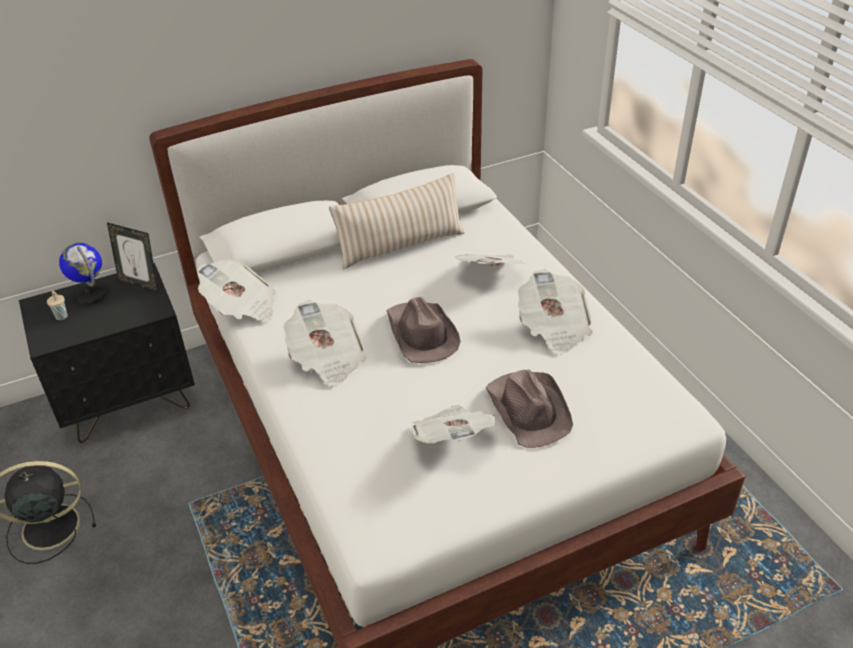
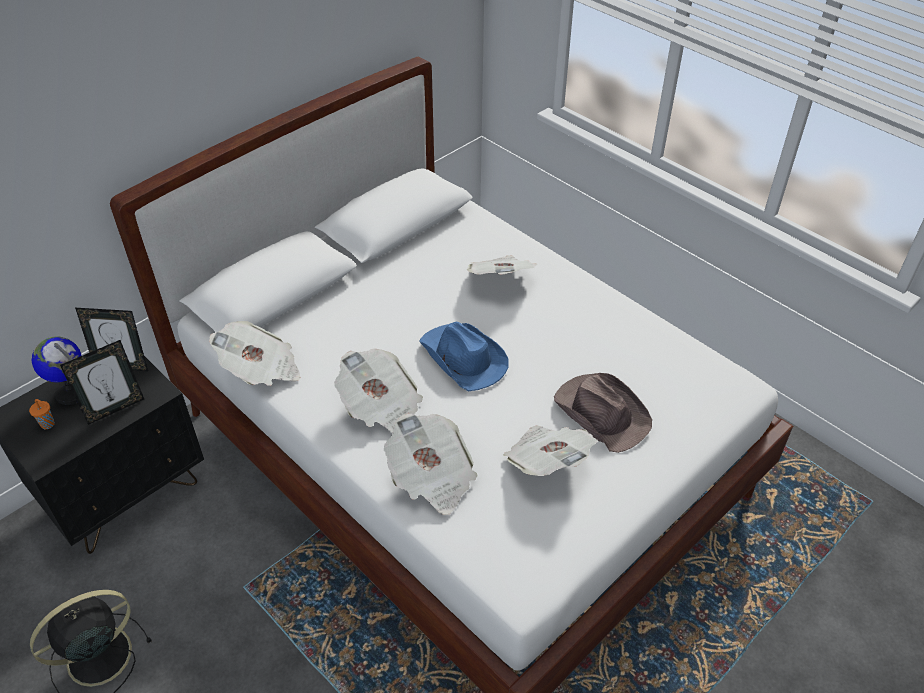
camera: 20 degrees left, 5 degrees up
(62, 317) = (48, 424): beige cup -> orange cup
(118, 315) = (114, 408): none -> picture frame
(400, 246) = (395, 267): beige pillow -> none
(421, 334) = (463, 358): brown hat -> blue hat
(553, 328) = (585, 324): newspaper -> newspaper (432, 478)

